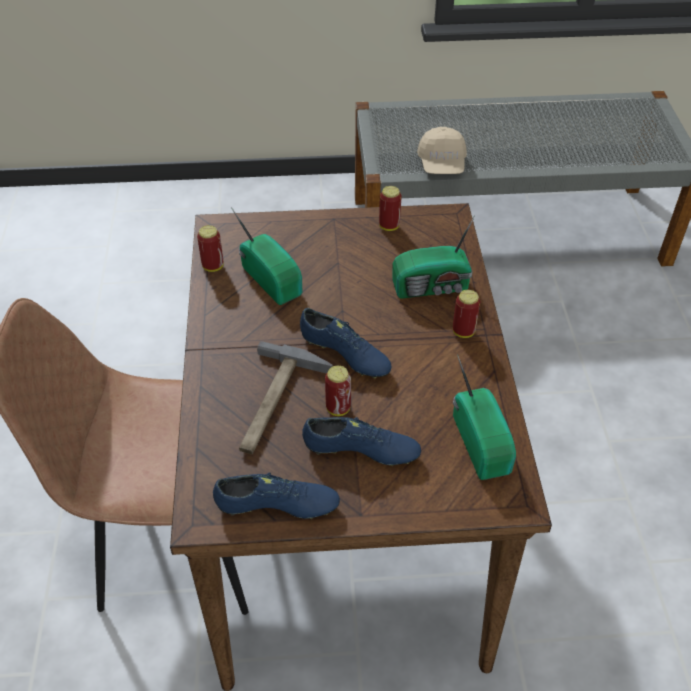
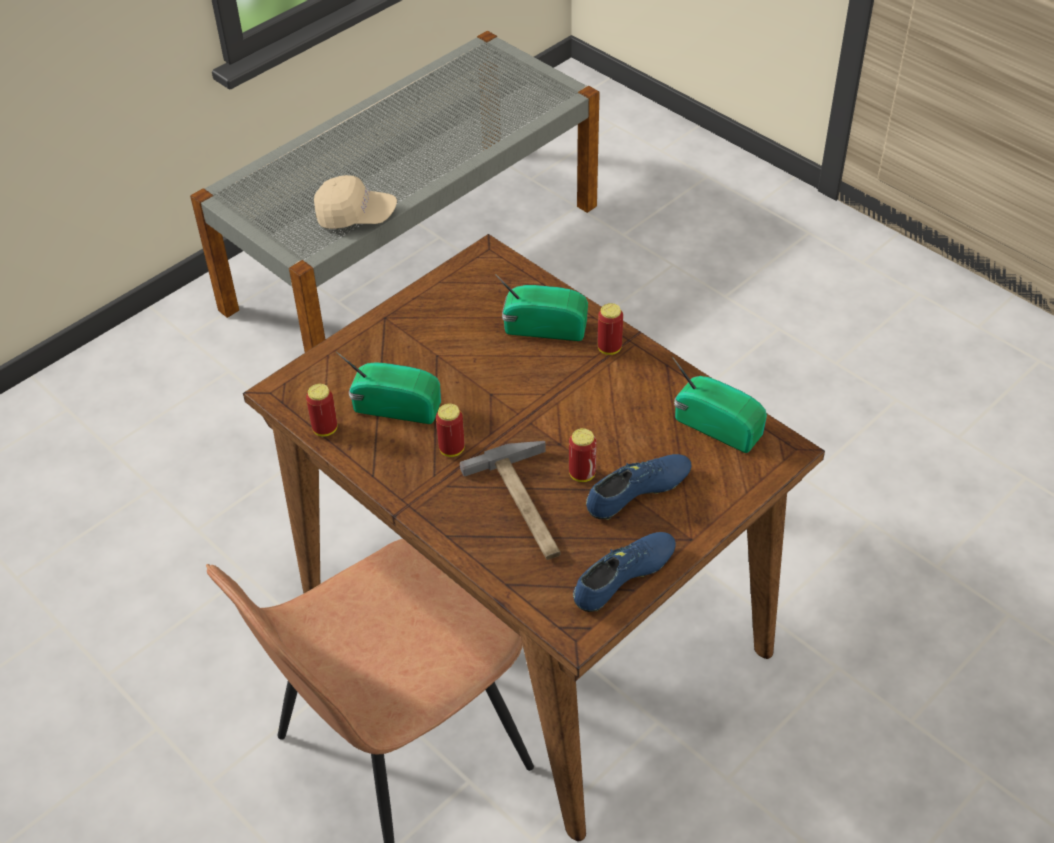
camera: 40 degrees left, 0 degrees up
(345, 355) = (537, 429): blue shoe -> none
(389, 226) = (444, 295): can -> can (452, 449)
(433, 287) = (543, 326): radio -> radio turned 120 degrees counterclockwise
(442, 165) = (356, 216): beige cap -> beige cap turned 45 degrees counterclockwise

